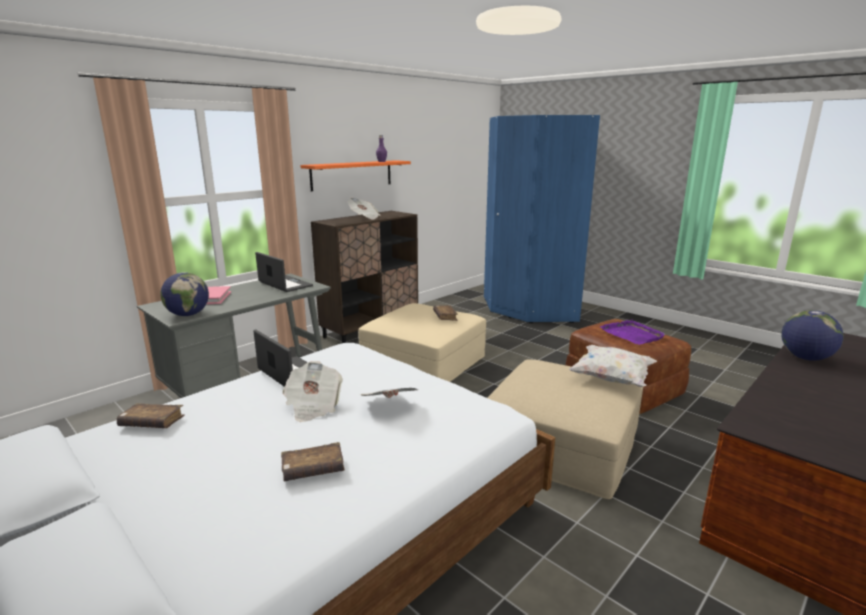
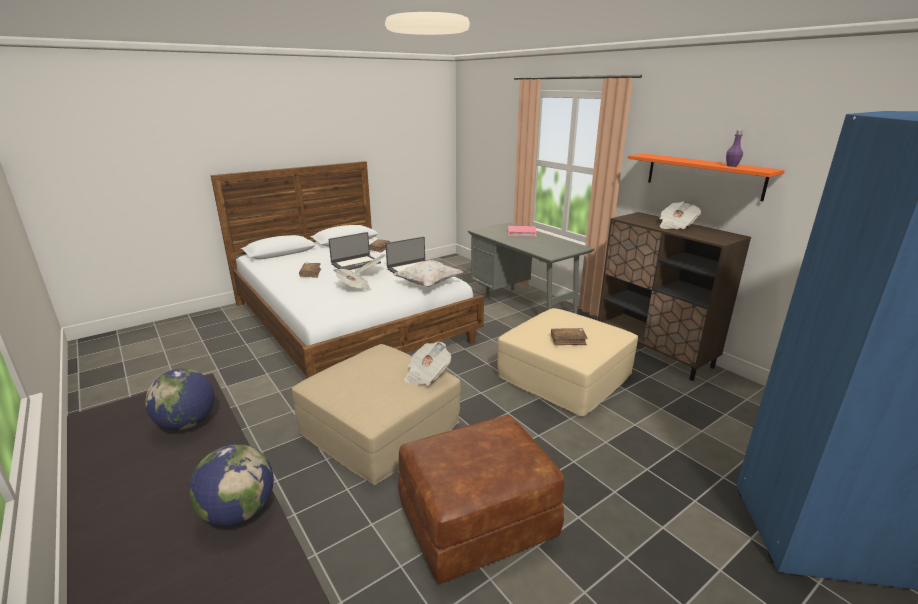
camera: 100 degrees right, 5 degrees up
(188, 314) = (487, 231): globe -> globe (187, 423)
(284, 284) = (556, 247): laptop -> laptop (355, 263)
(542, 364) = (426, 374): none -> newspaper
(612, 379) = (378, 409): white pillow -> white pillow (428, 284)
(632, 334) = (474, 454): purple tray -> none

